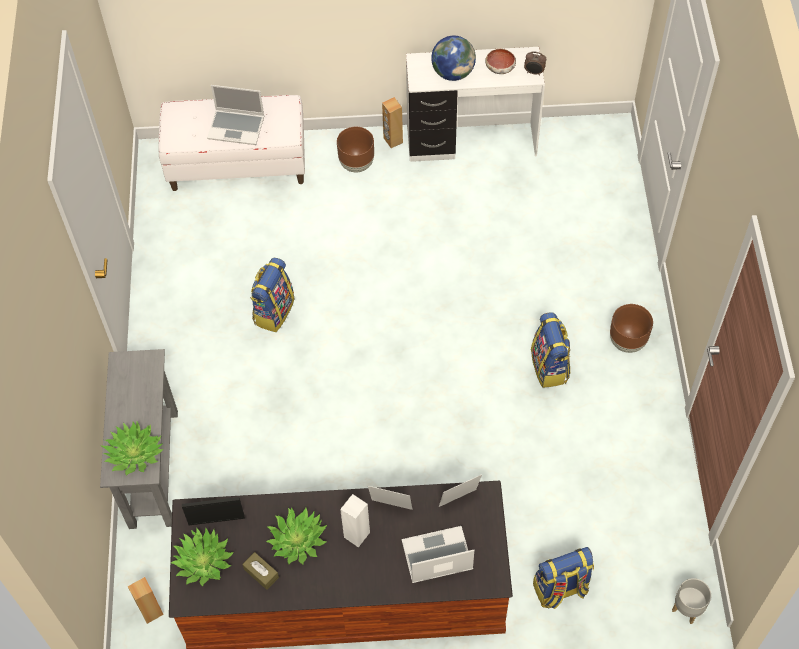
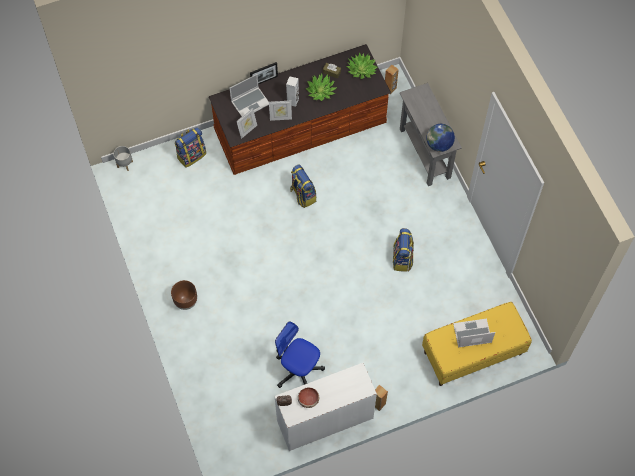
camera: 160 degrees right, 5 degrees up
(134, 453) = (419, 102): potted plant -> none
(216, 520) = (364, 88): picture frame -> picture frame (264, 81)
(238, 164) = (472, 353): white bench -> yellow bench
(357, 164) = (395, 377): brown planter -> none
(453, 73) = (338, 386): globe -> globe (439, 145)
(486, 207) = (298, 370): none -> office chair
(550, 367) = (228, 272): backpack -> backpack (302, 195)

